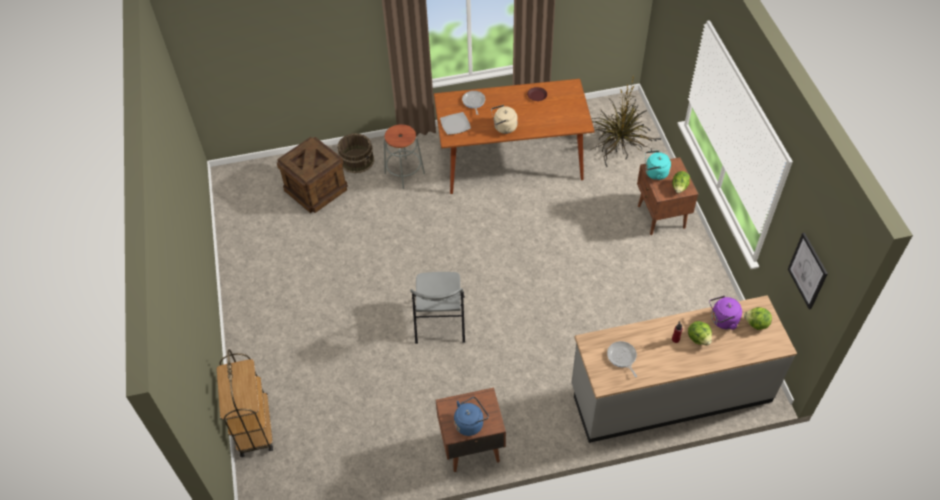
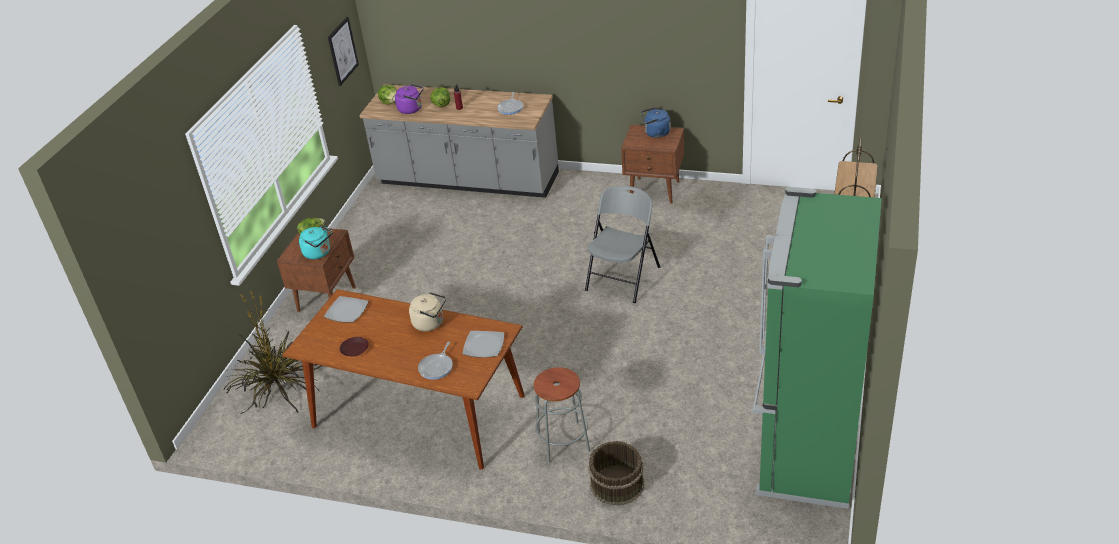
camera: 150 degrees left, 15 degrees down
(248, 219) = (805, 451): none -> green fridge
(316, 189) = (694, 461): crate -> none
(569, 117) = (347, 311): none -> plate

